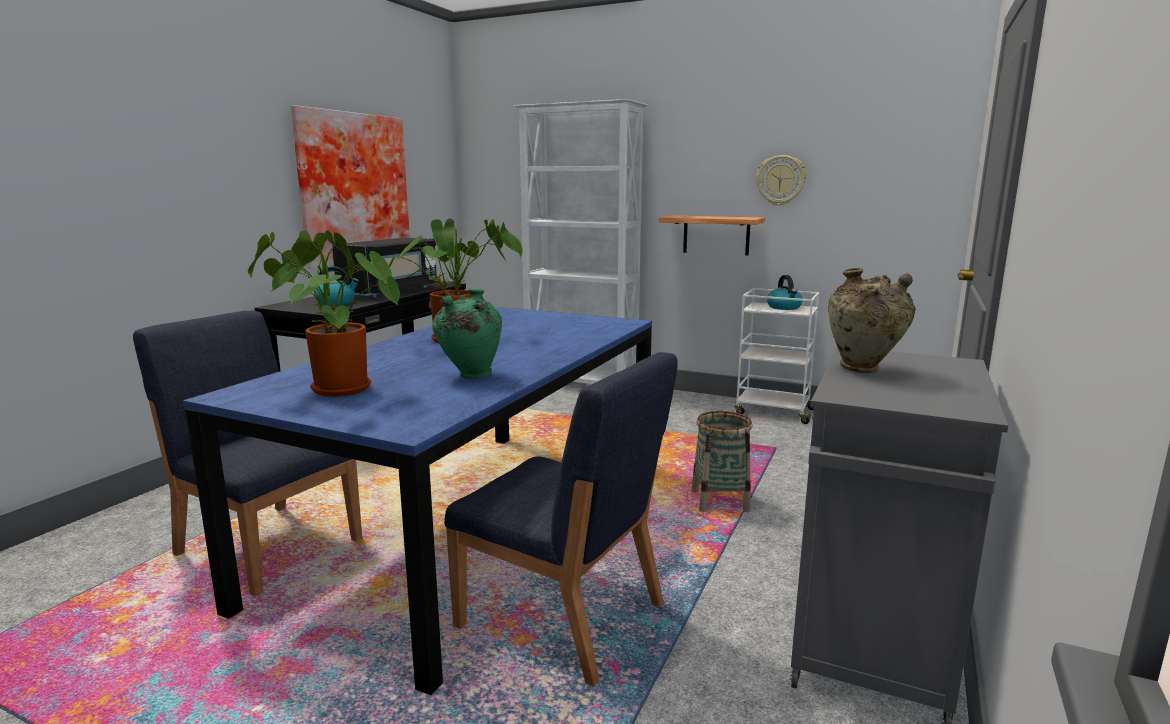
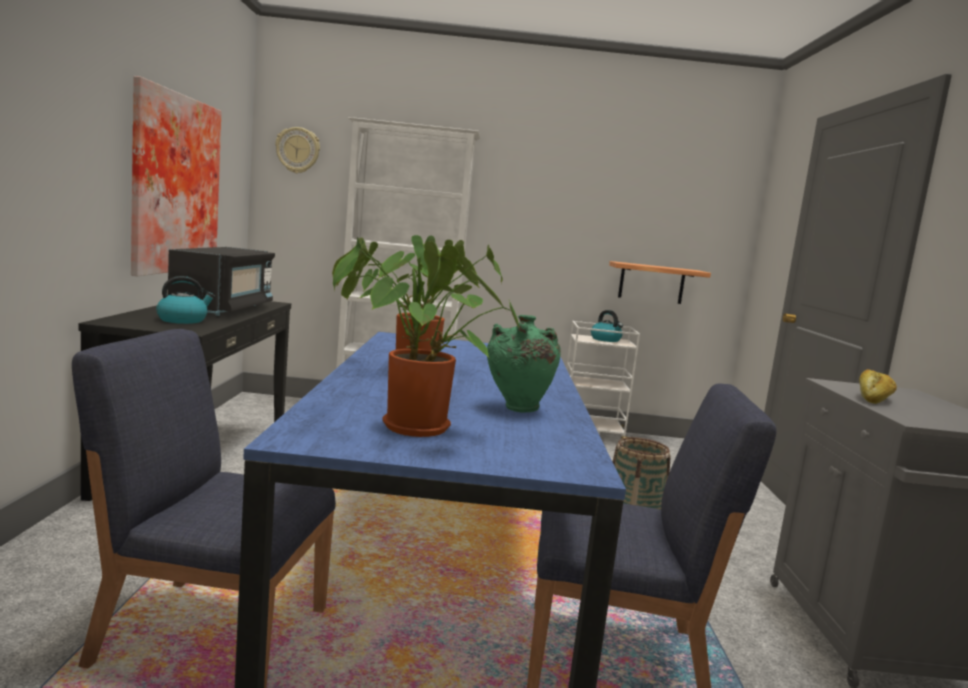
camera: 25 degrees left, 5 degrees down
(716, 235) = (538, 269): shelf -> shelf (651, 283)
(780, 180) = (601, 224): wall clock -> wall clock (298, 150)
(863, 370) = (874, 399): beige vase -> bread

